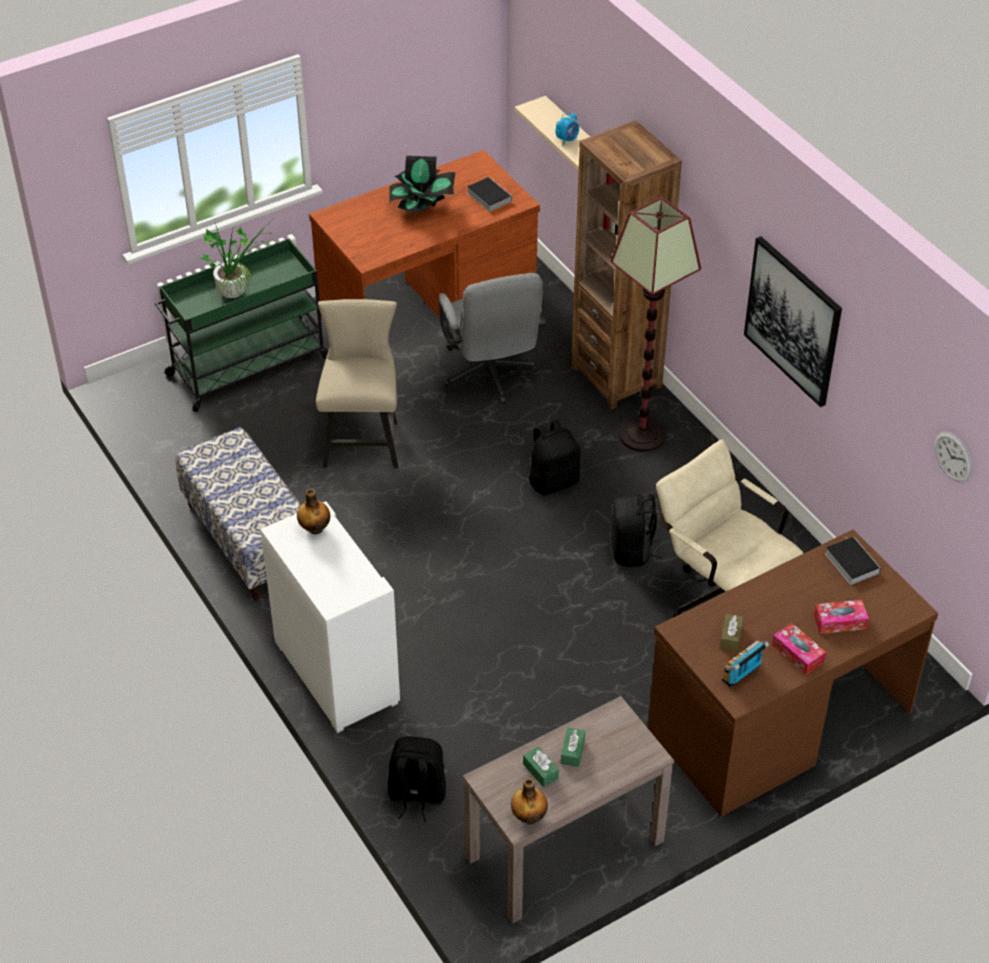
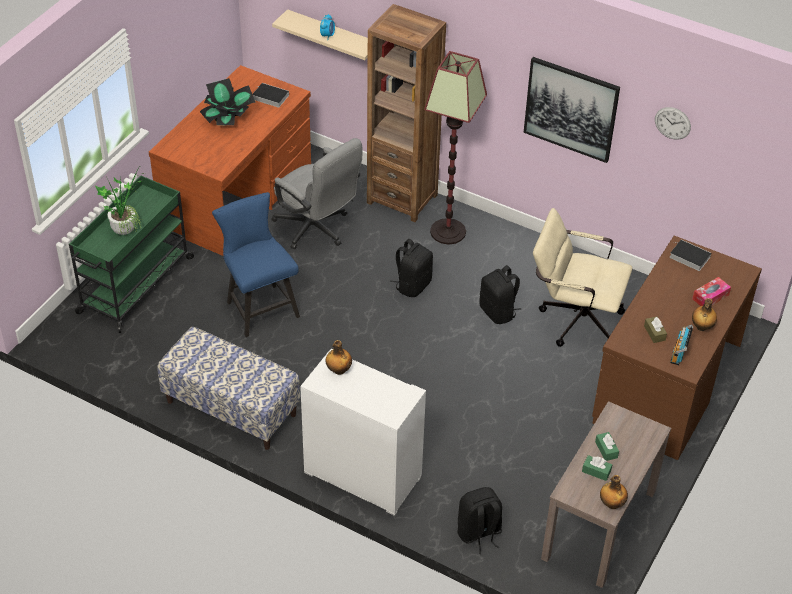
camera: 30 degrees left, 0 degrees up
(362, 439) = (259, 306): beige chair -> blue chair
(797, 653) = (701, 327): tissue box -> bottle
(953, 456) = (737, 161): wall clock -> wall clock (672, 123)

